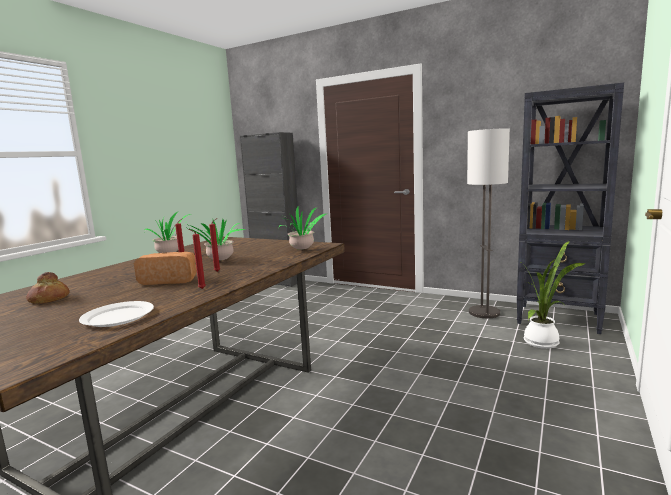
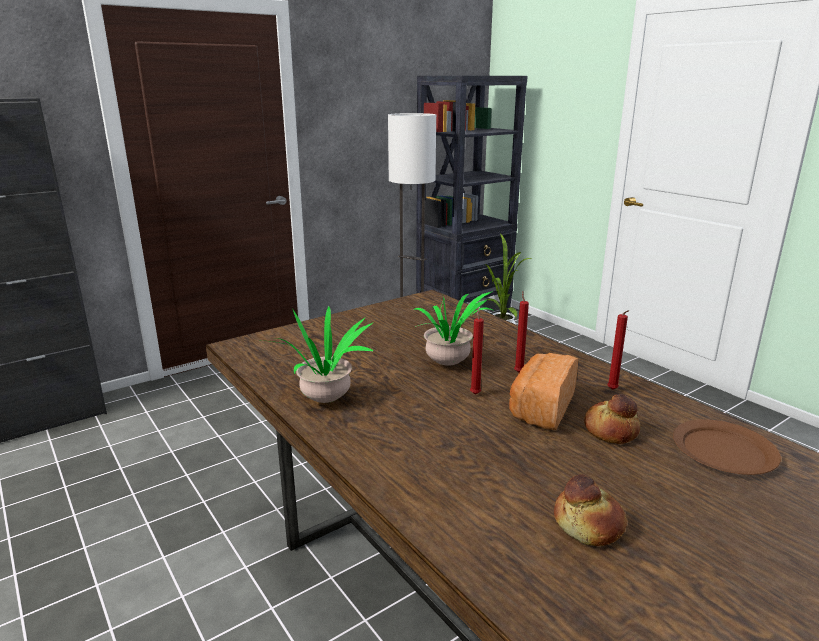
camera: 65 degrees left, 10 degrees up
(118, 317) = (723, 450): white plate -> brown plate
(144, 293) = (610, 430): none -> bread
(303, 249) = (443, 311): potted plant -> none

